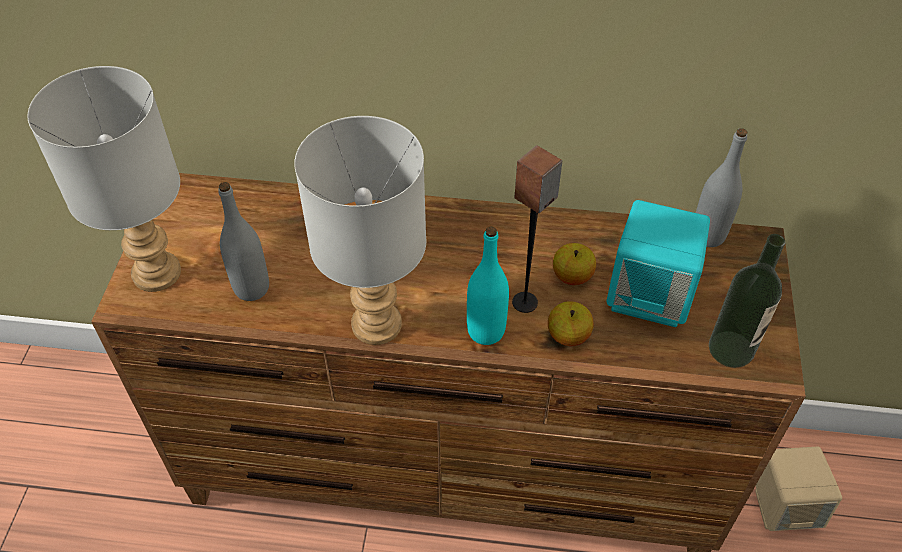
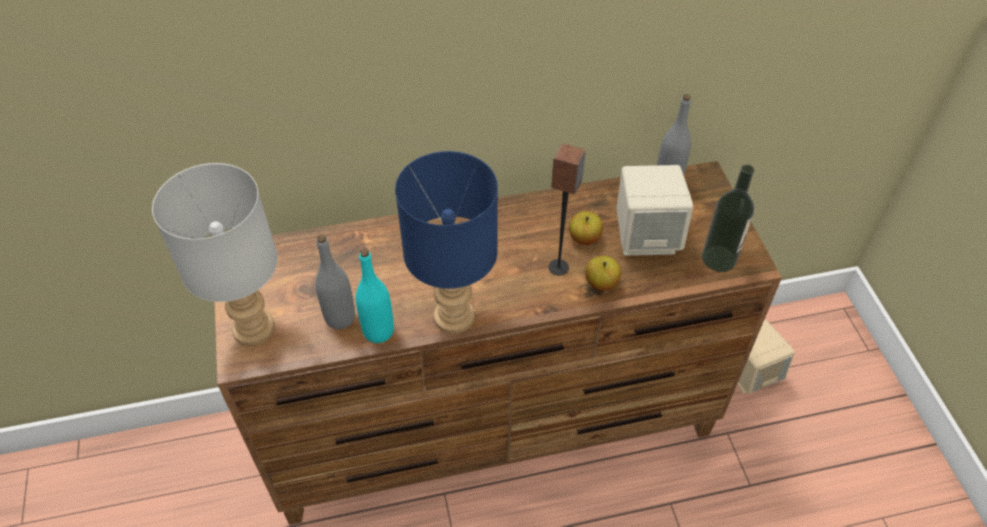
camera: 20 degrees left, 0 degrees up
(376, 326) = (455, 318): grey table lamp -> blue table lamp
(486, 331) = (539, 297): turquoise bottle -> turquoise bottle (378, 331)
(649, 296) = (646, 237): turquoise speaker -> beige speaker

